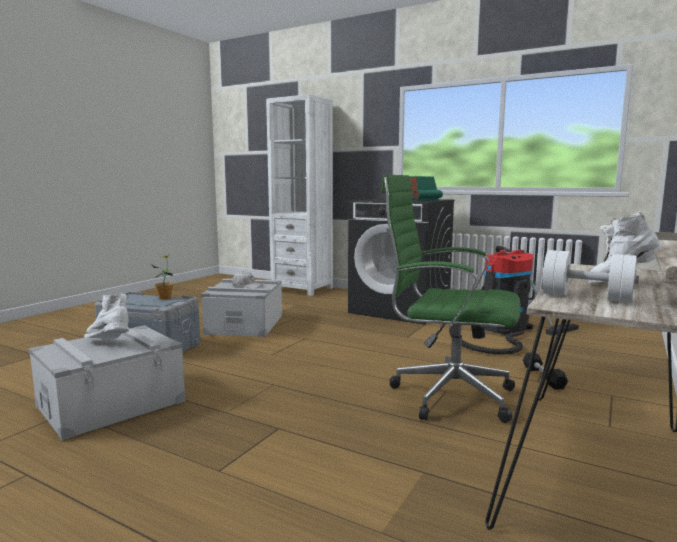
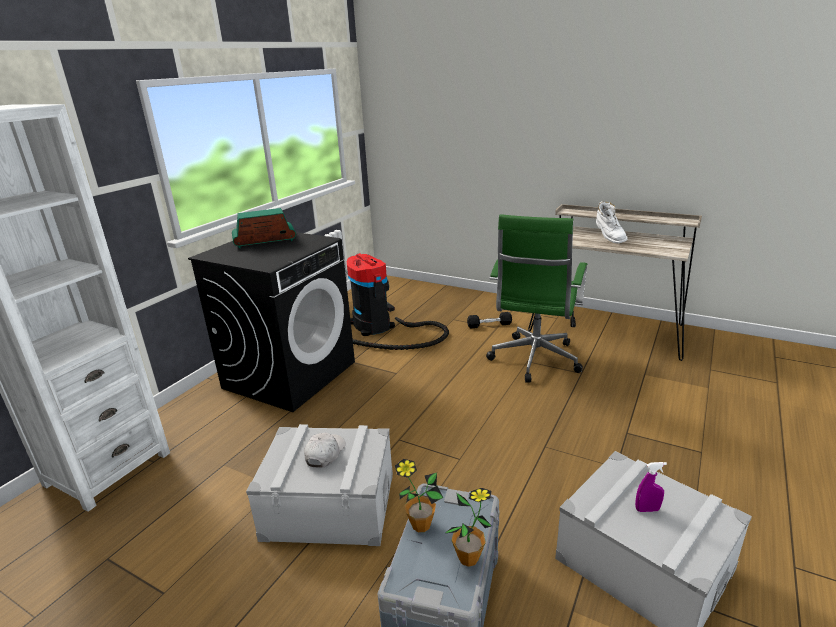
camera: 90 degrees left, 15 degrees up
(110, 344) = (647, 509): white boot -> purple spray bottle
(130, 304) = (468, 558): none -> potted plant
(586, 297) = (654, 247): white dumbbell -> none

